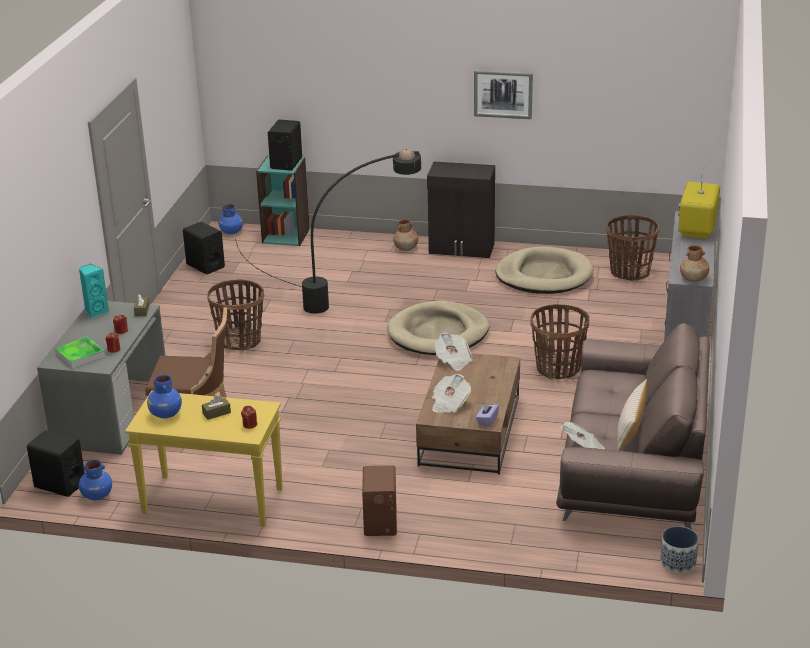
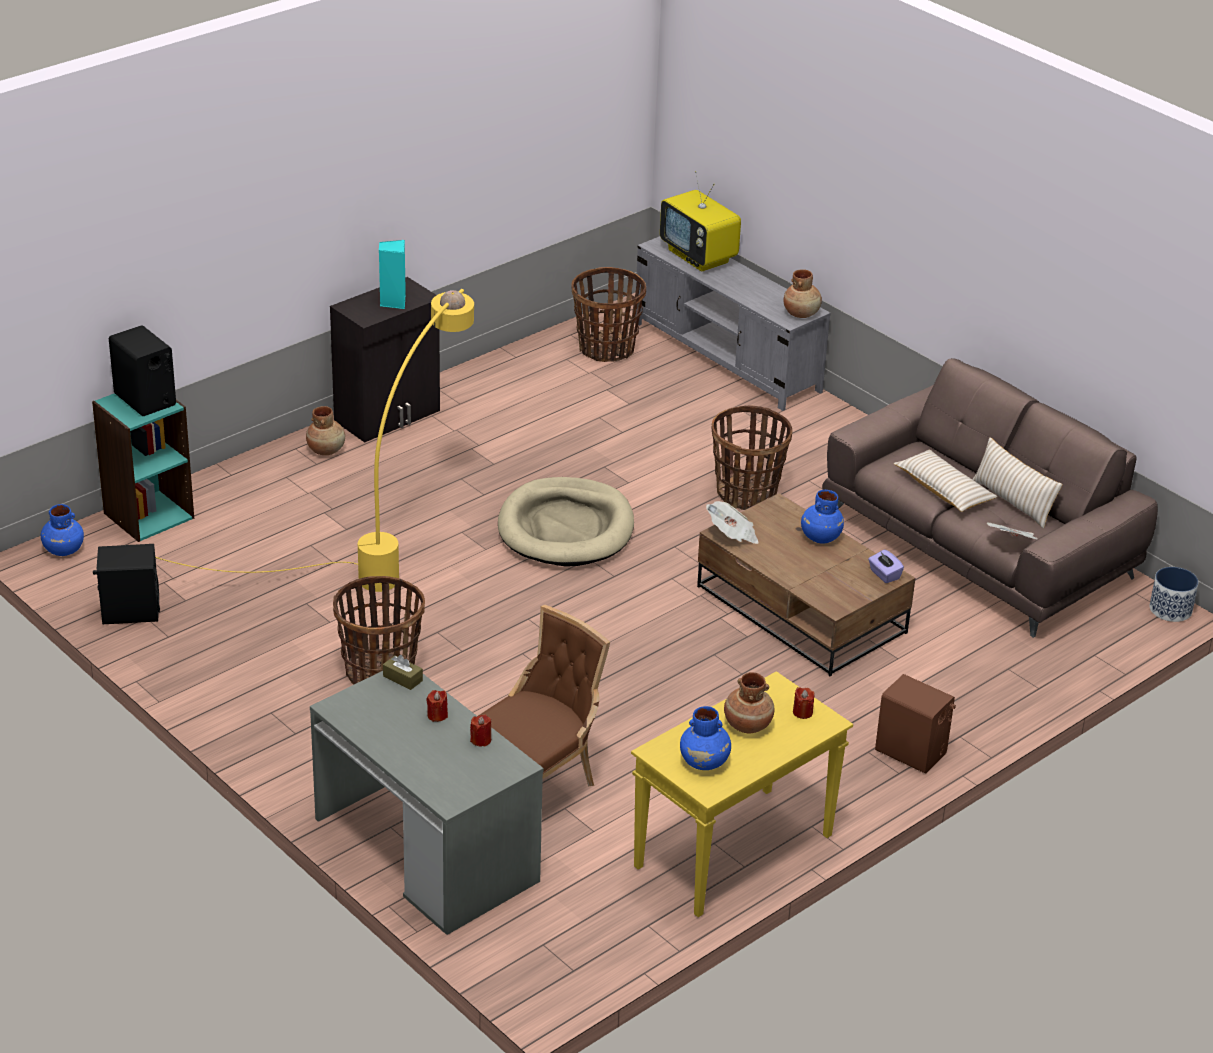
camera: 55 degrees left, 5 degrees up
(59, 484) = (550, 961): black speaker -> none
(80, 355) = (461, 772): tray -> none
(95, 311) = (352, 715): turquoise speaker -> turquoise speaker (393, 302)
(96, 495) = (613, 939): blue vase -> blue vase (820, 537)
(216, 413) = (747, 725): brown tissue box -> brown vase
(344, 297) = (383, 549): black floor lamp -> yellow floor lamp
(449, 404) = (821, 581): newspaper -> none
(503, 94) = (409, 170): picture -> none
(544, 275) = (535, 400): beige dog bed -> none
(603, 402) = (943, 490): none -> beige pillow

